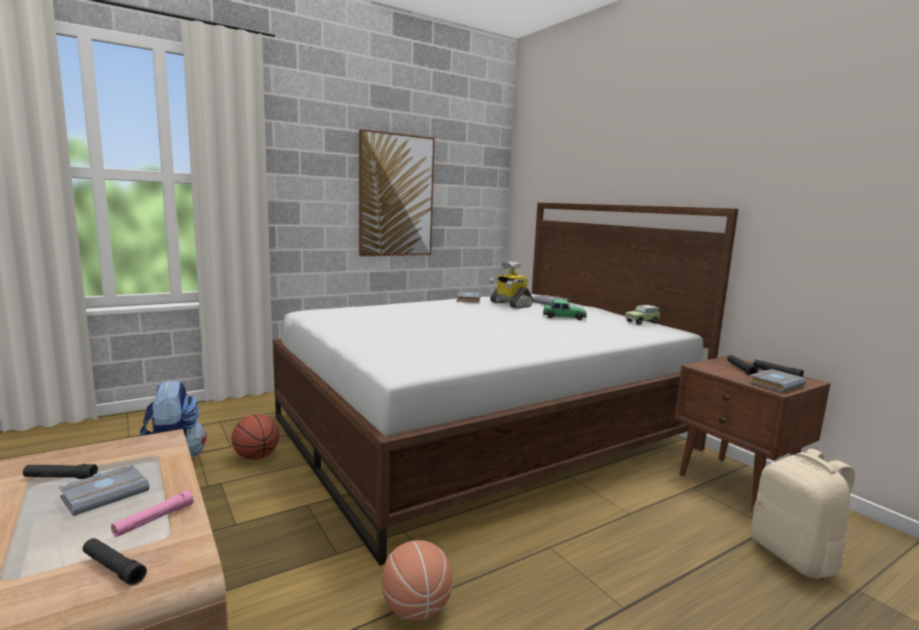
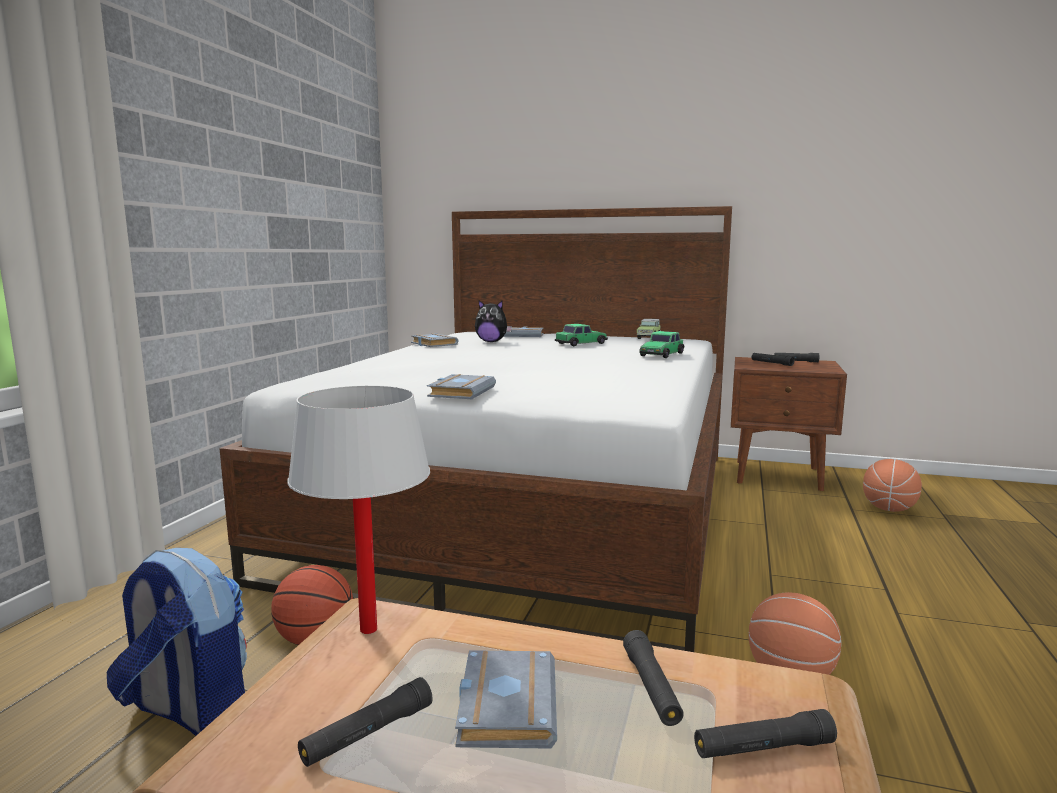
camera: 40 degrees left, 0 degrees up
(151, 442) = (368, 629): none -> white table lamp
(154, 520) = (651, 687): pink flashlight -> black flashlight
(396, 196) = (274, 200): picture -> none
(510, 304) = (491, 342): toy robot -> plush toy
(583, 337) = (661, 354): none -> toy car
(775, 384) = (818, 367): grey book -> grey book (460, 392)
(795, 557) = (889, 509): beige backpack -> basketball

